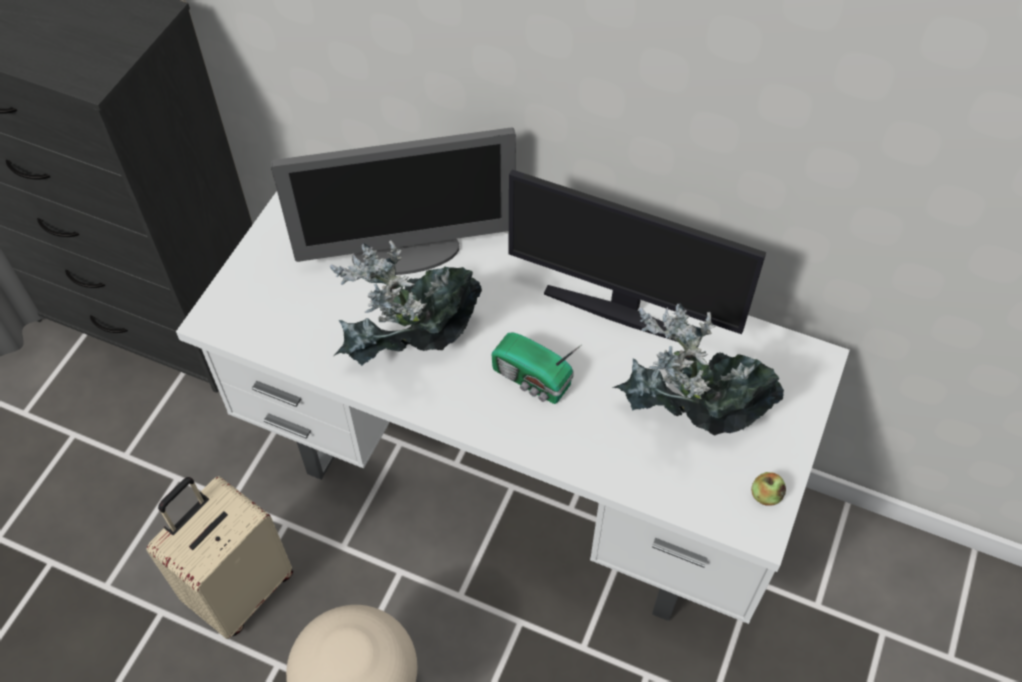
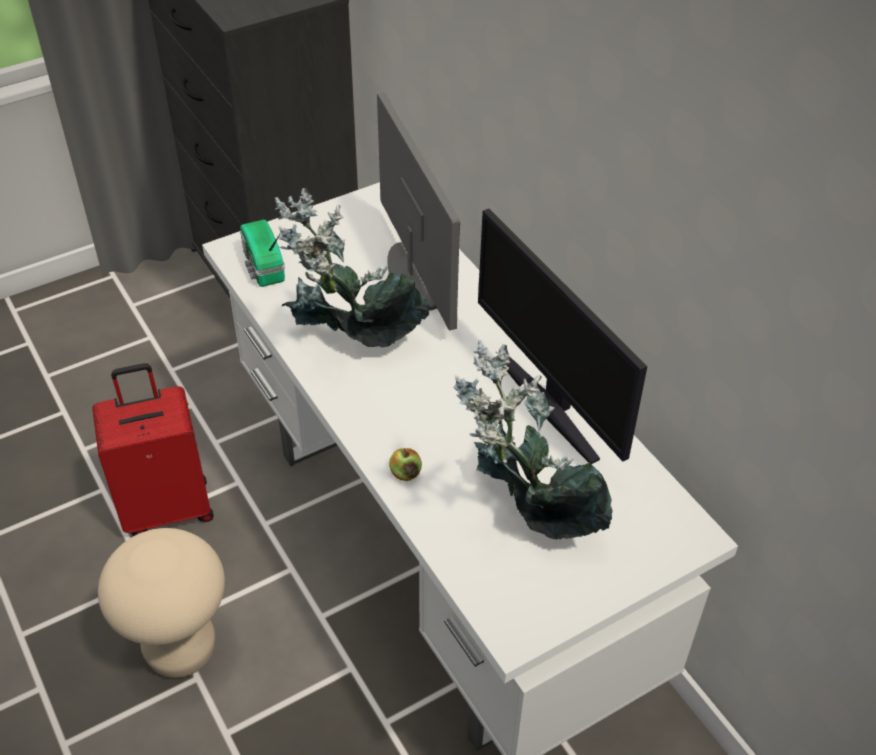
camera: 35 degrees right, 10 degrees down
(240, 588) = (167, 507): beige suitcase -> red suitcase
(407, 253) = (414, 276): monitor -> monitor turned 135 degrees counterclockwise
(532, 380) = (427, 413): radio -> radio (262, 266)
(765, 495) = (544, 612): apple -> apple (405, 473)

